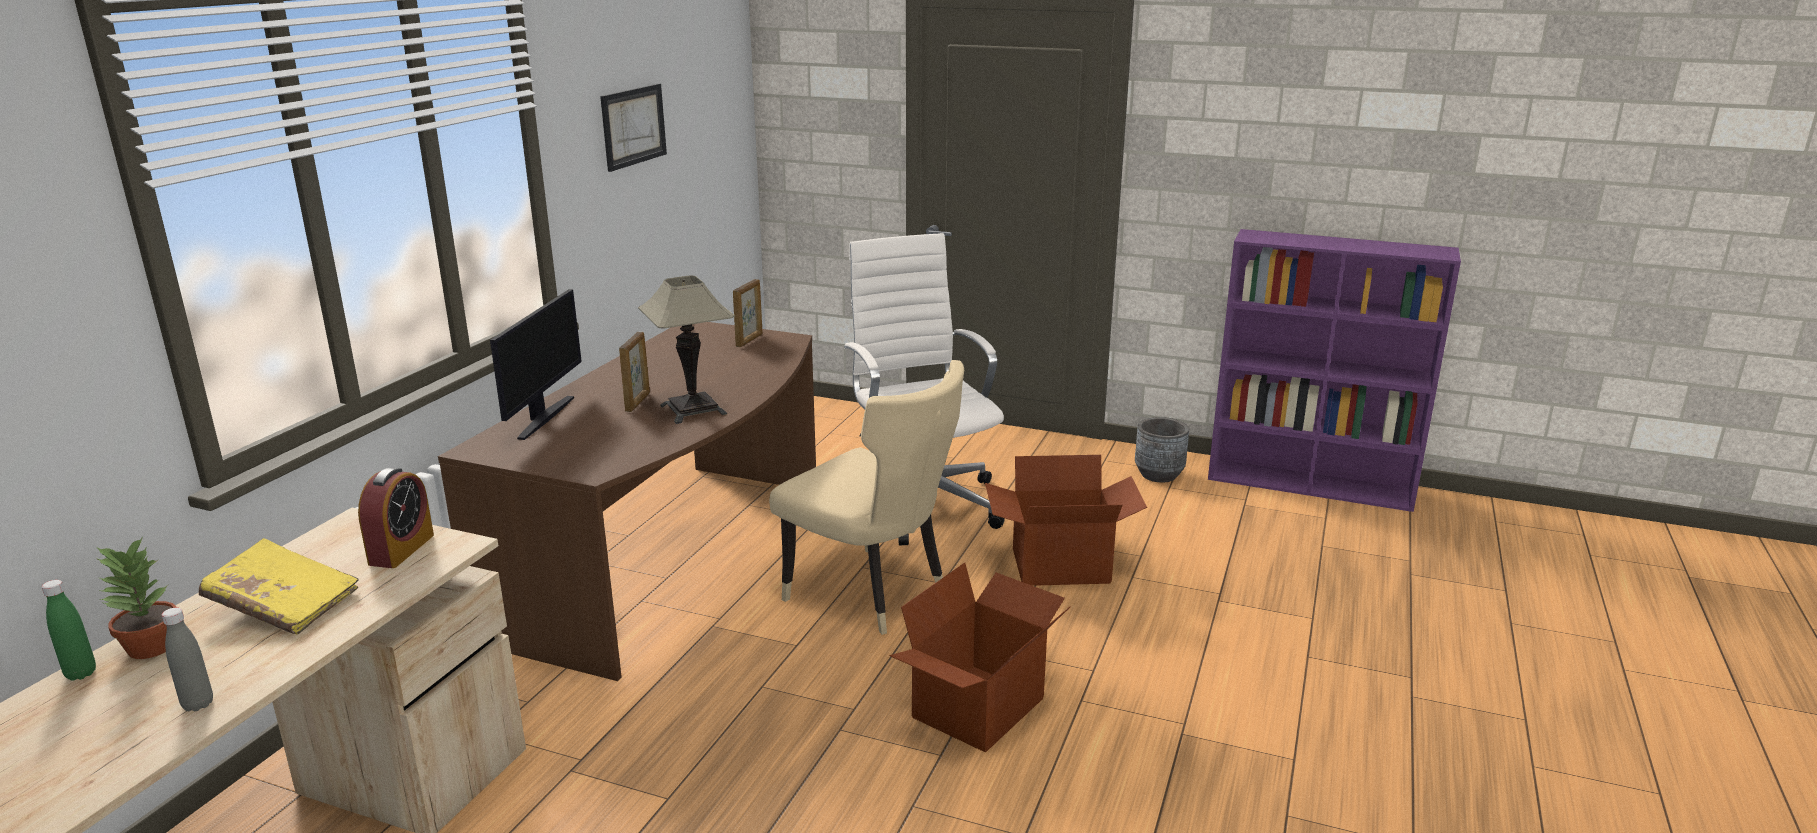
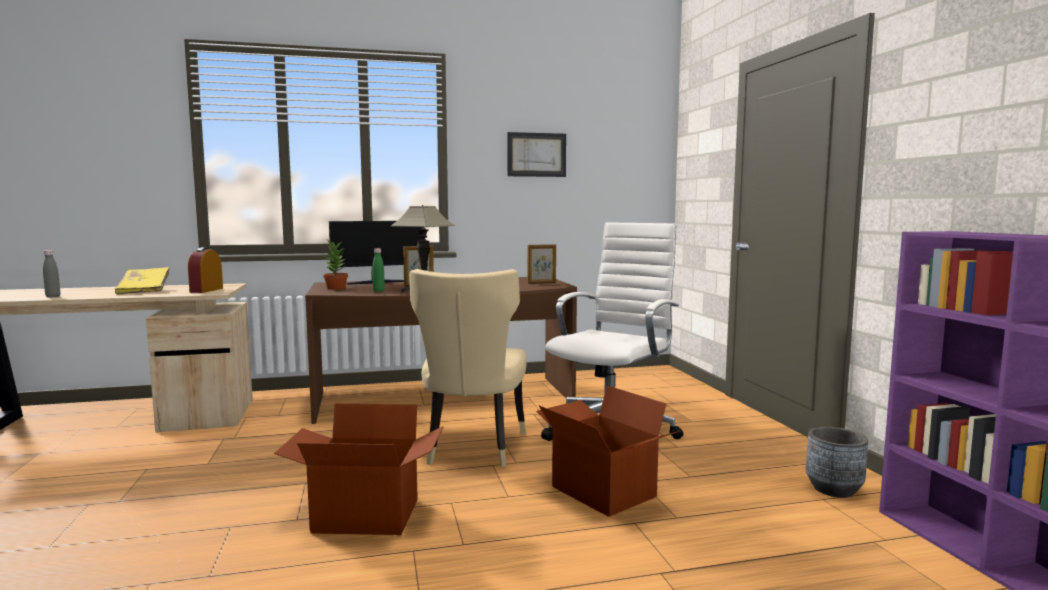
camera: 55 degrees right, 15 degrees down
(81, 674) = (79, 288): green bottle -> green bottle (378, 291)
(150, 647) = (102, 289): potted plant -> potted plant (335, 288)
(401, 549) = (206, 290): alarm clock -> alarm clock turned 120 degrees clockwise

